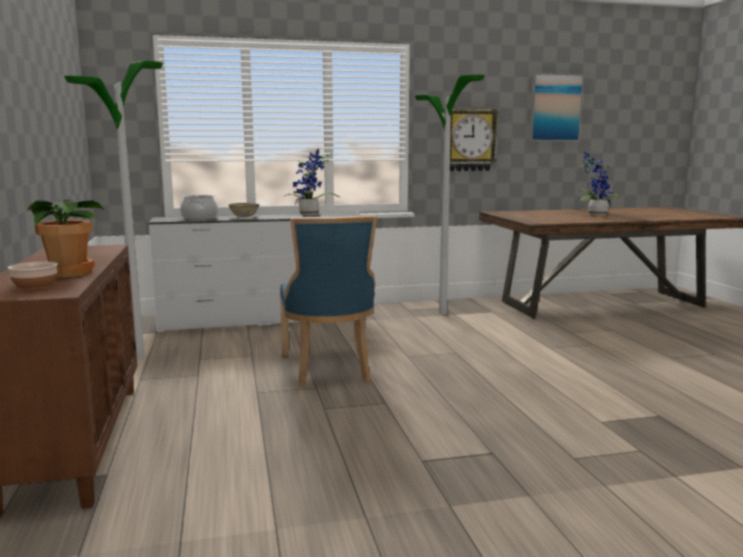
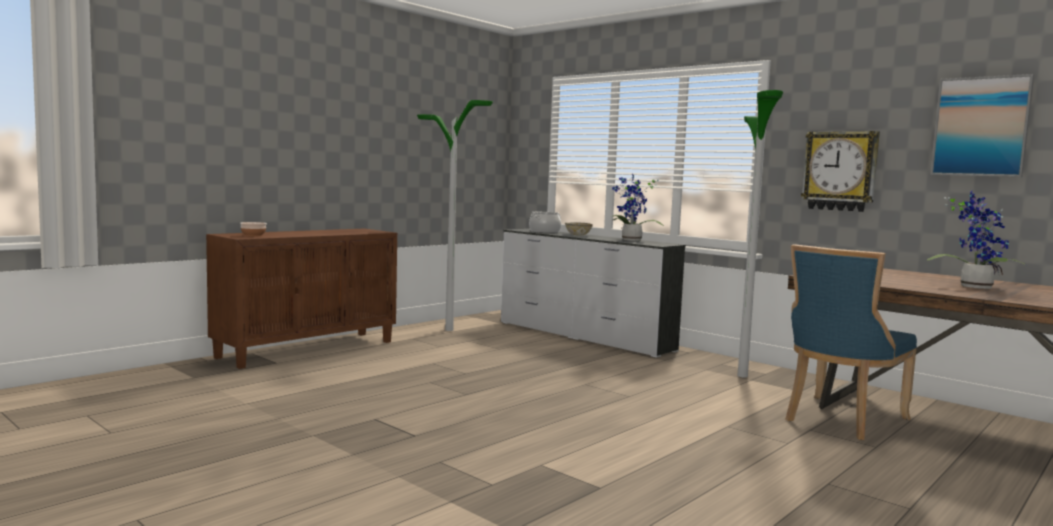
camera: 55 degrees right, 5 degrees down
(68, 273) = (292, 234): potted plant -> none
(328, 369) = (507, 370): blue chair -> blue chair (840, 419)

